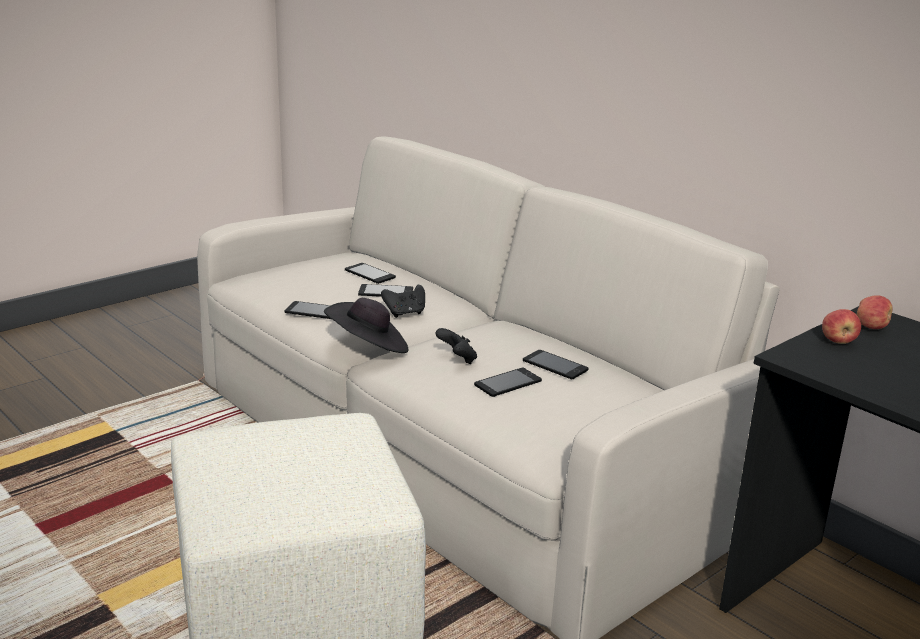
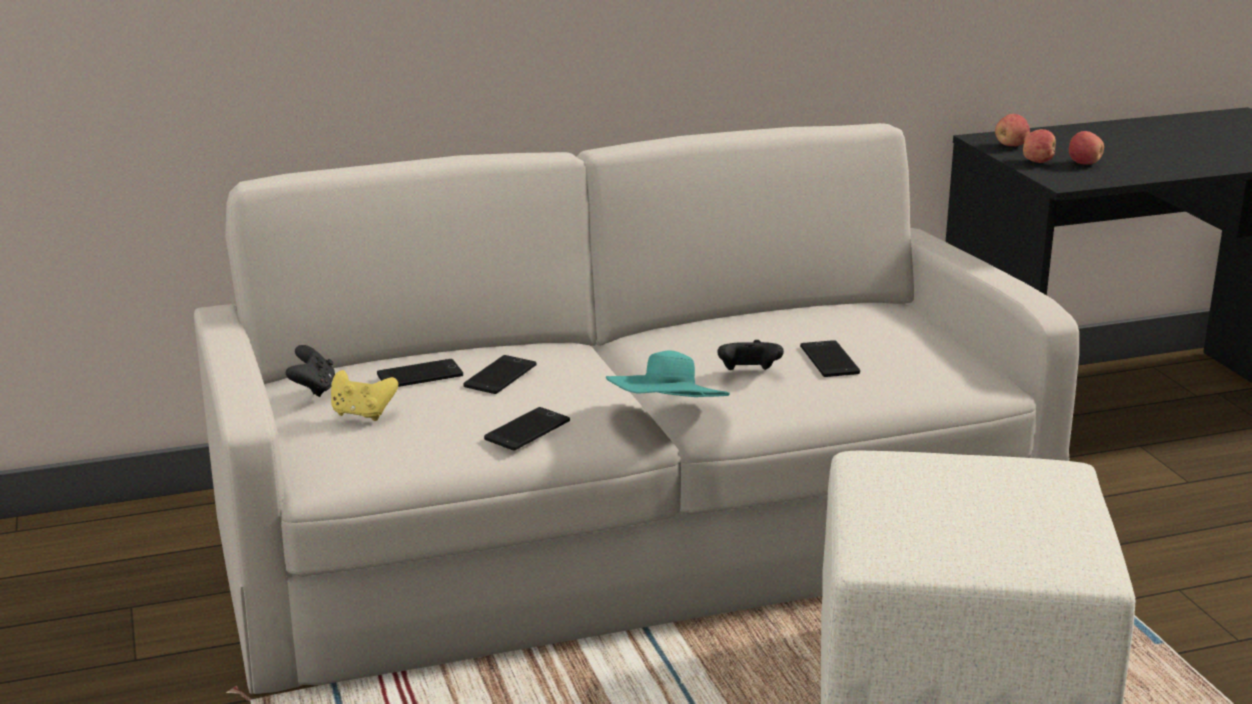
camera: 65 degrees left, 0 degrees up
(307, 271) = (362, 414): none -> yellow game controller
(368, 348) = (668, 418): black hat -> turquoise hat
(405, 313) = (576, 379): black game controller -> black game controller (313, 389)
(555, 365) = (799, 329): phone -> none
(869, 361) = (1084, 163): none -> apple

